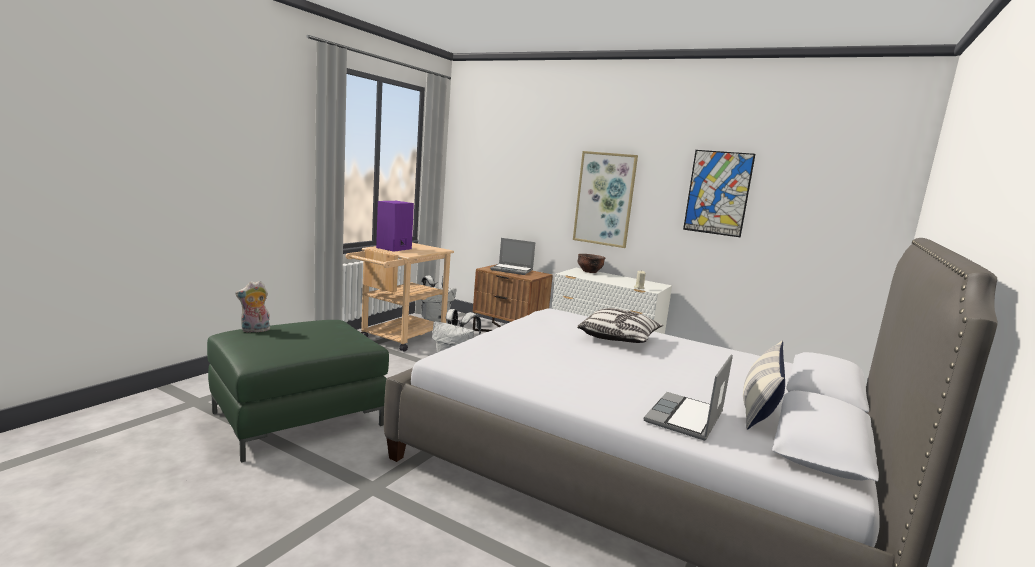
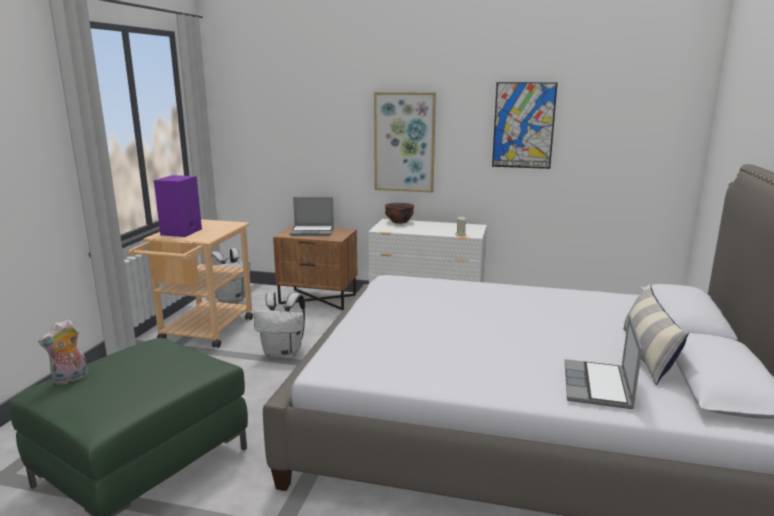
camera: 15 degrees left, 5 degrees up
(619, 338) = (476, 301): pillow -> none

